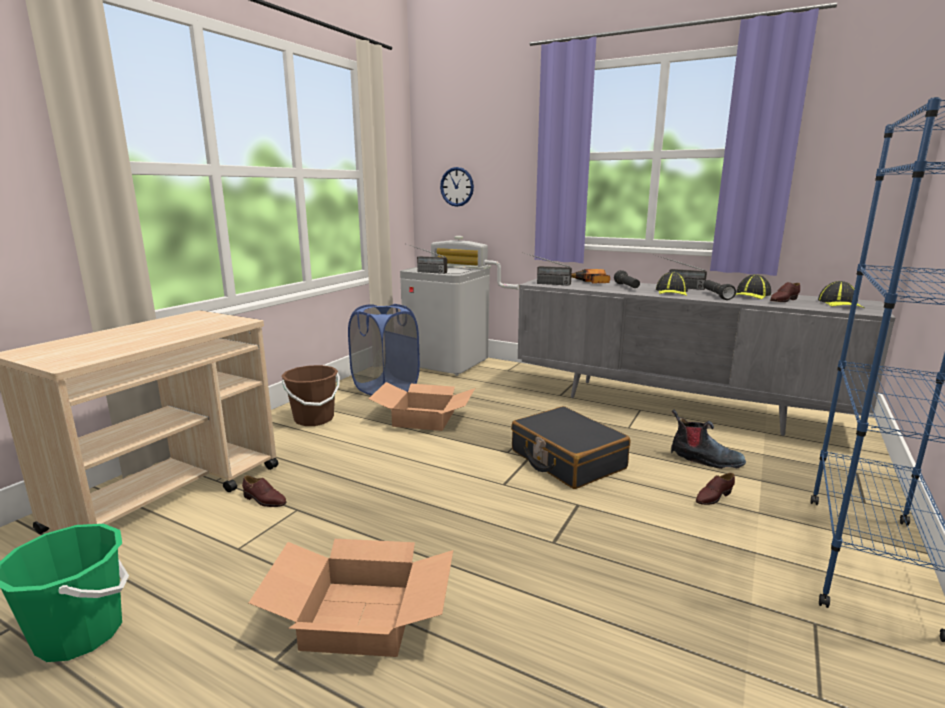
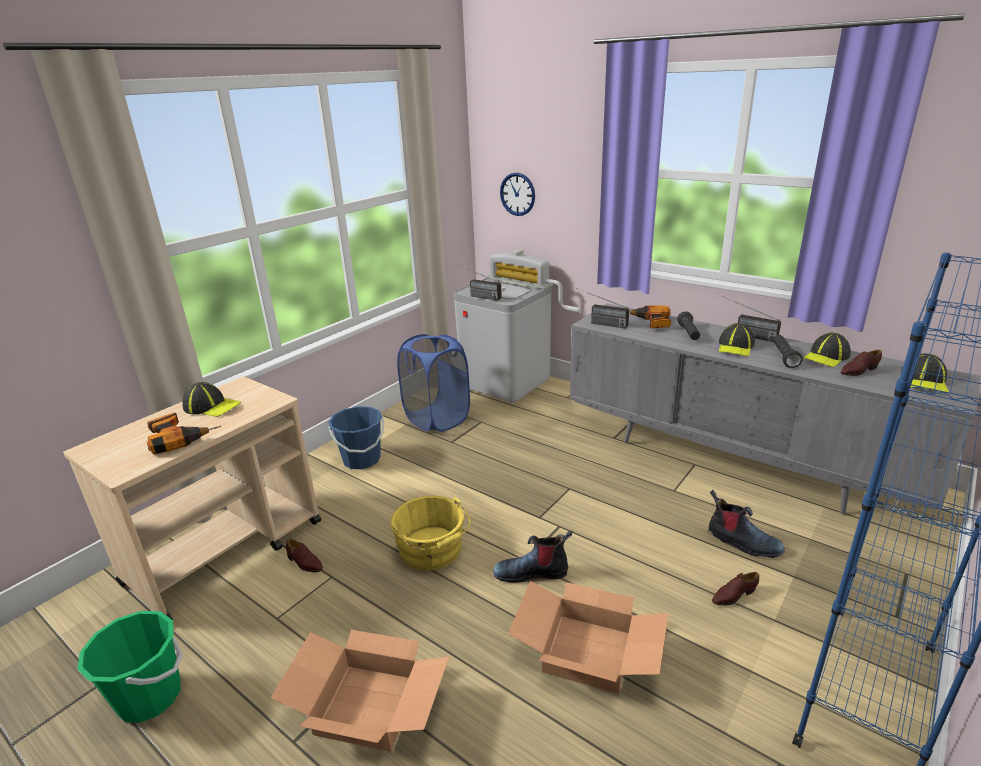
camera: 10 degrees right, 10 degrees up
(133, 342) = (179, 437): none -> power drill
(167, 325) = (212, 406): none -> cap
(314, 419) = (361, 460): brown bucket -> blue bucket
(405, 483) = (433, 551): none -> yellow bucket
(425, 418) = (467, 464): cardboard box -> cardboard box (589, 651)
(512, 493) = (532, 572): none -> boot
(567, 460) = (596, 532): black suitcase -> none

